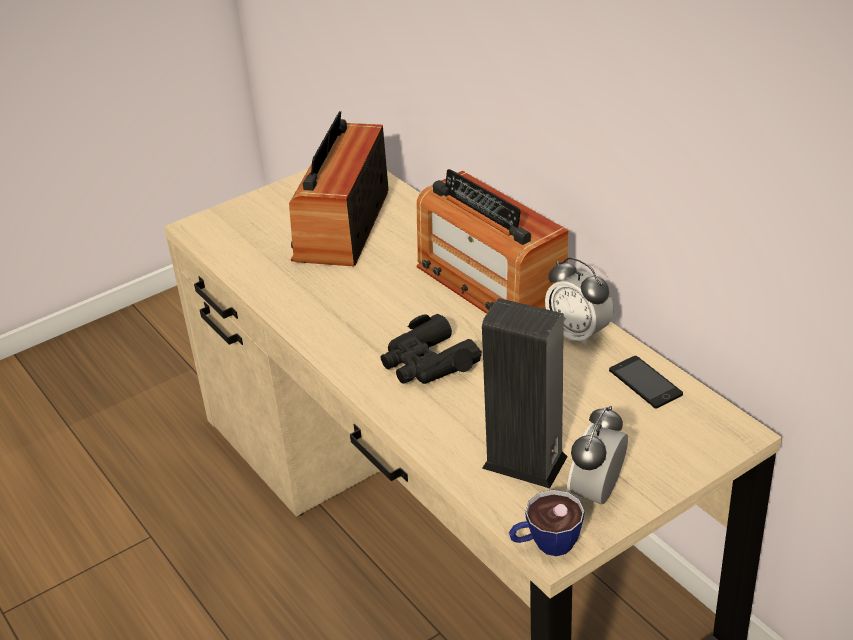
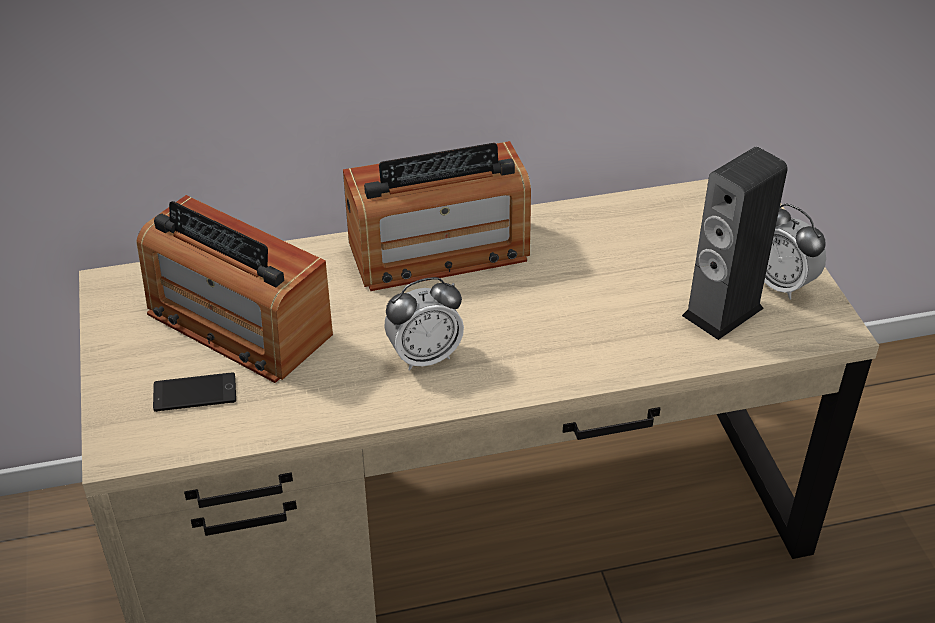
camera: 70 degrees left, 5 degrees up
(428, 363) = (542, 329): black binoculars -> none
(545, 544) = (831, 332): cup -> none
(578, 334) = (561, 224): alarm clock -> alarm clock (424, 356)
(645, 382) = (654, 211): phone -> phone (195, 393)

